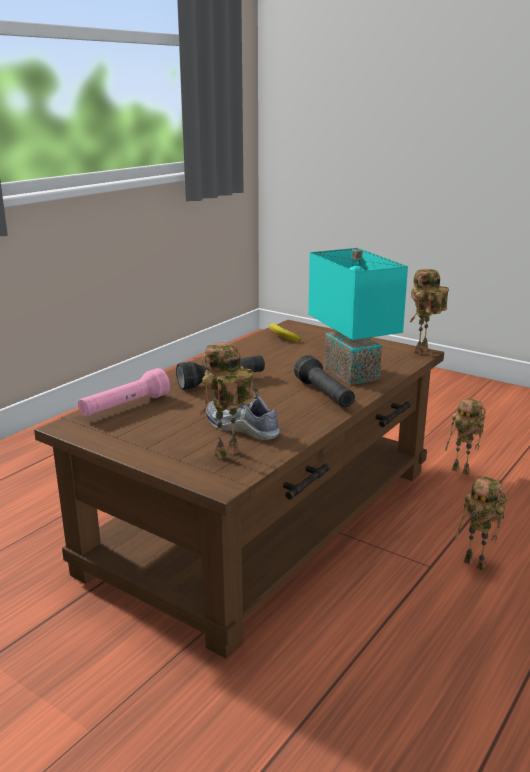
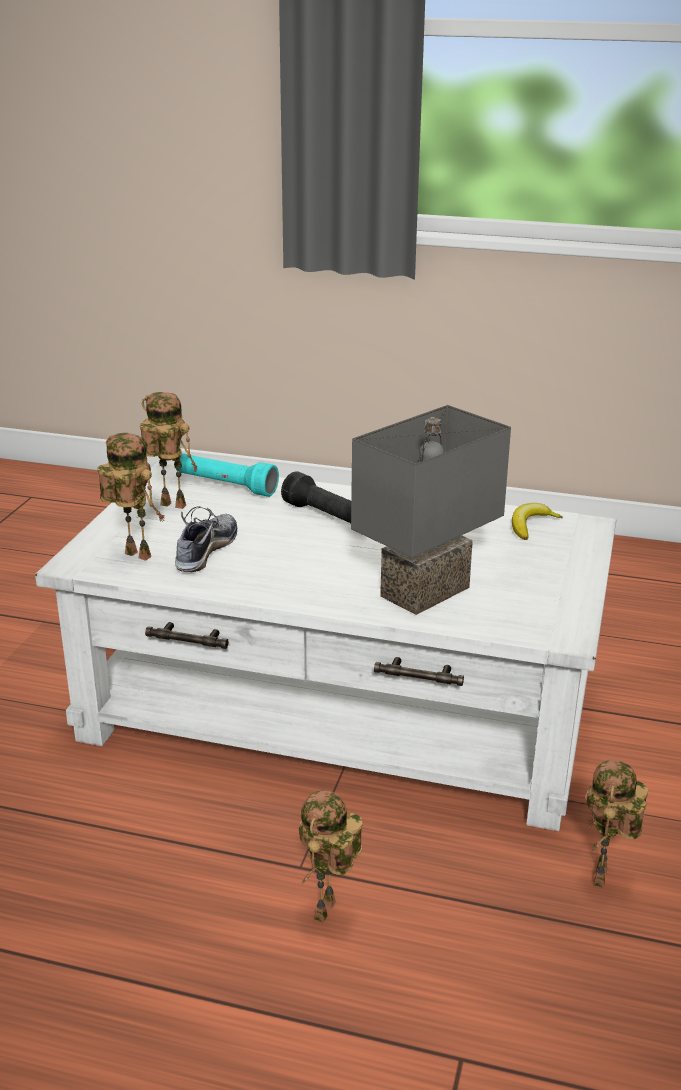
camera: 70 degrees right, 5 degrees up
(124, 407) = (225, 486): pink flashlight -> turquoise flashlight
(264, 519) = (337, 712): brown coffee table -> white coffee table
(324, 395) = (332, 584): black flashlight -> none
(354, 373) = (427, 594): turquoise table lamp -> grey table lamp
(422, 352) = (568, 638): toy robot -> toy robot (170, 506)

